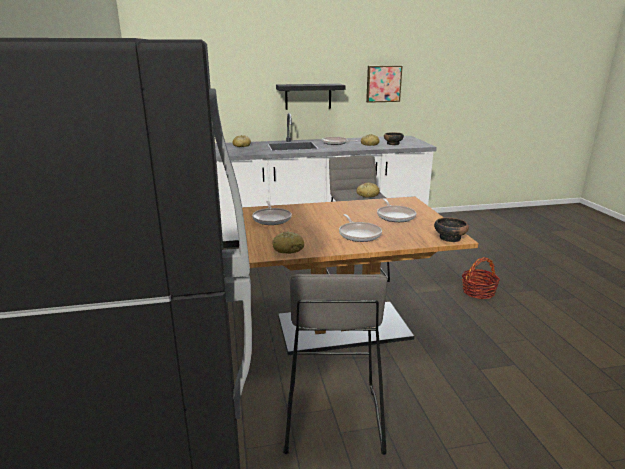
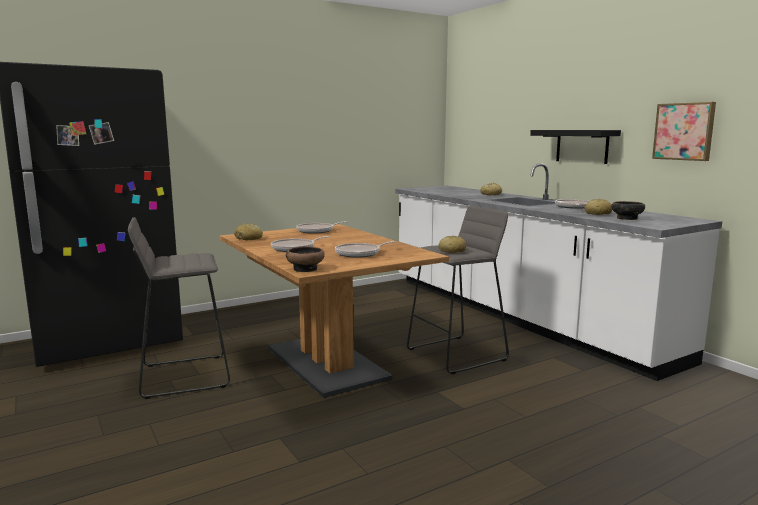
camera: 70 degrees right, 10 degrees down
(478, 292) = (484, 433): basket -> none

